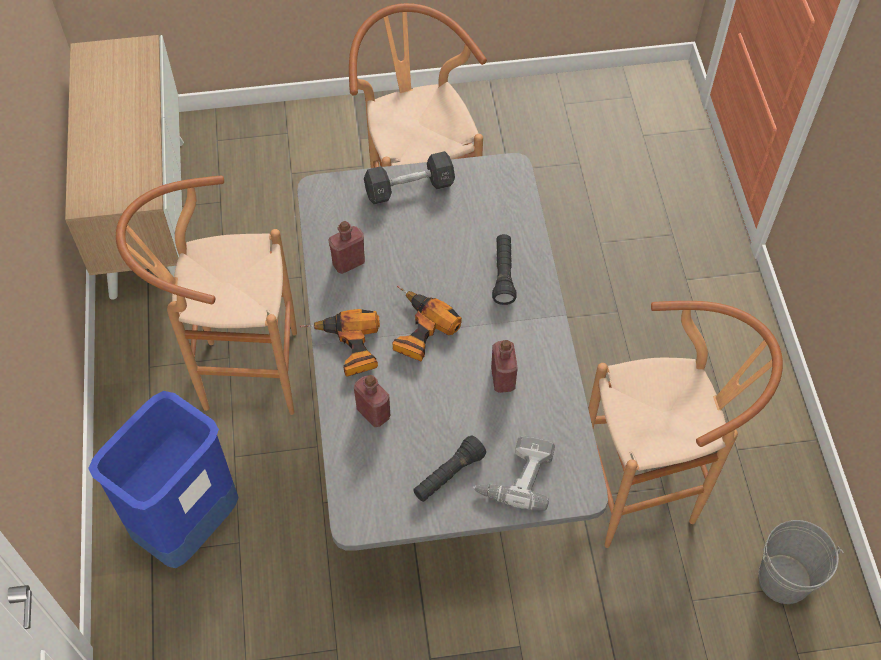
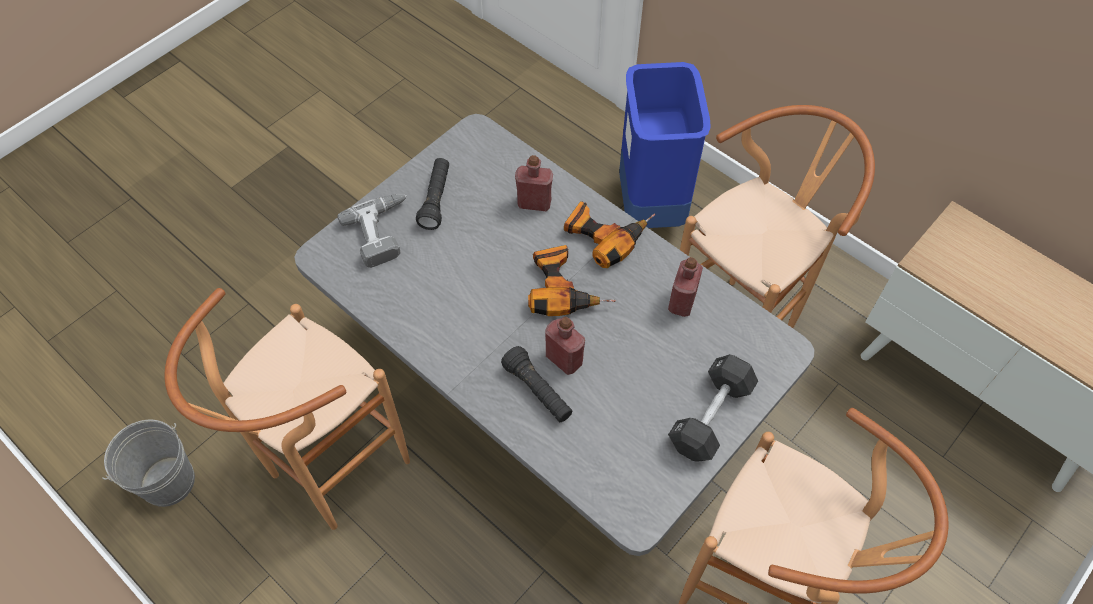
camera: 140 degrees right, 0 degrees up
(503, 379) = (456, 297): red bottle -> red bottle (564, 359)

